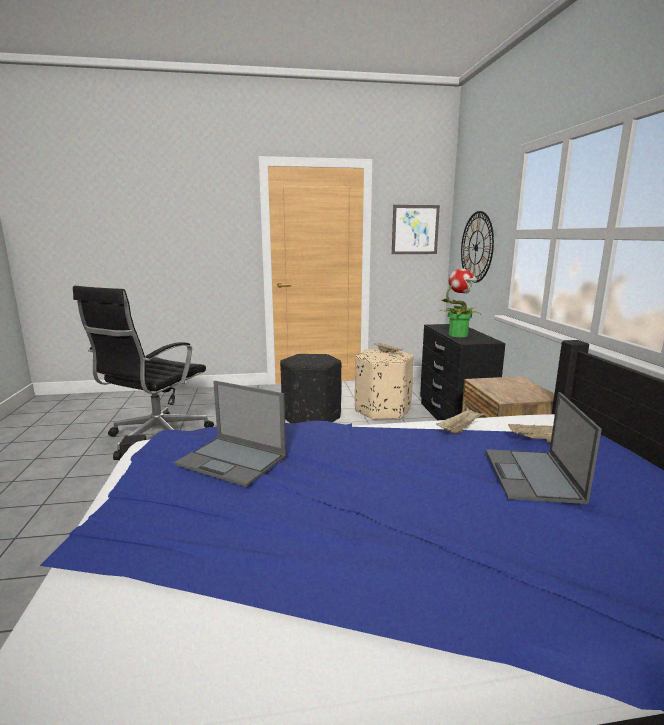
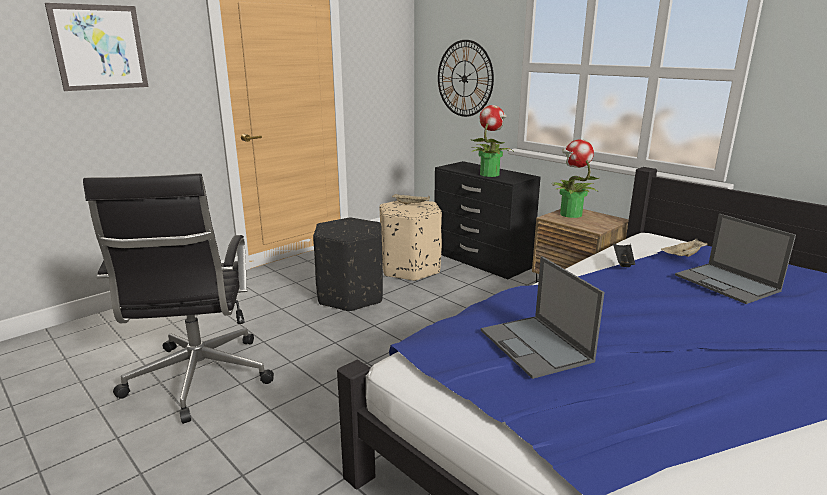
camera: 35 degrees left, 5 degrees up
(233, 460) = (536, 346): laptop -> laptop turned 75 degrees clockwise
(415, 229) = (383, 58): picture -> picture (99, 47)
(460, 429) = (622, 263): beige tray -> black tray
(505, 382) = (570, 214): none -> potted plant

